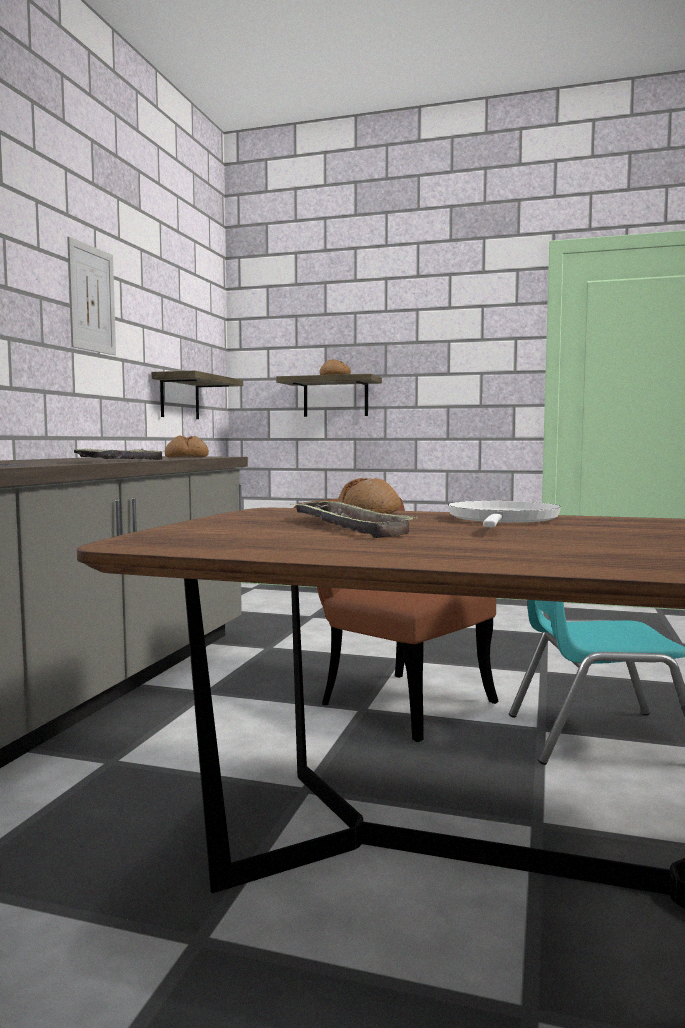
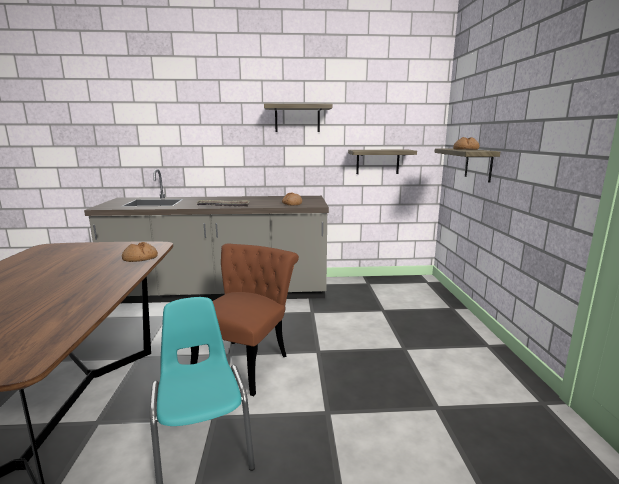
camera: 70 degrees right, 10 degrees up
(91, 299) = (297, 118): picture -> shelf
(347, 526) = (82, 261): tray -> none
(502, 520) = (98, 282): white frying pan -> none

